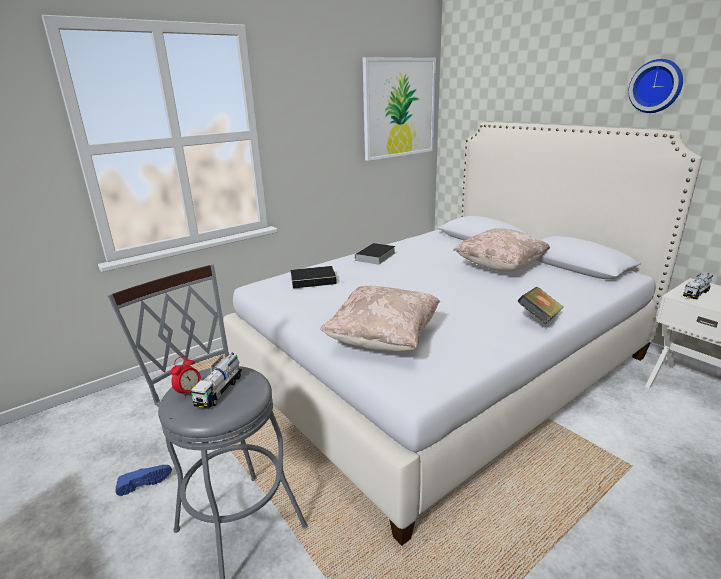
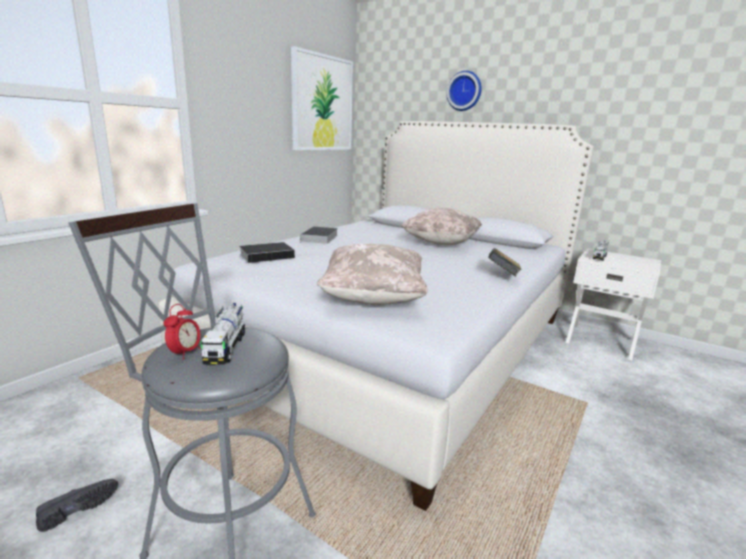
camera: 20 degrees left, 5 degrees down
(144, 482) = (77, 508): blue shoe -> black shoe
(656, 86) = (552, 90): wall clock -> wall clock (465, 91)

